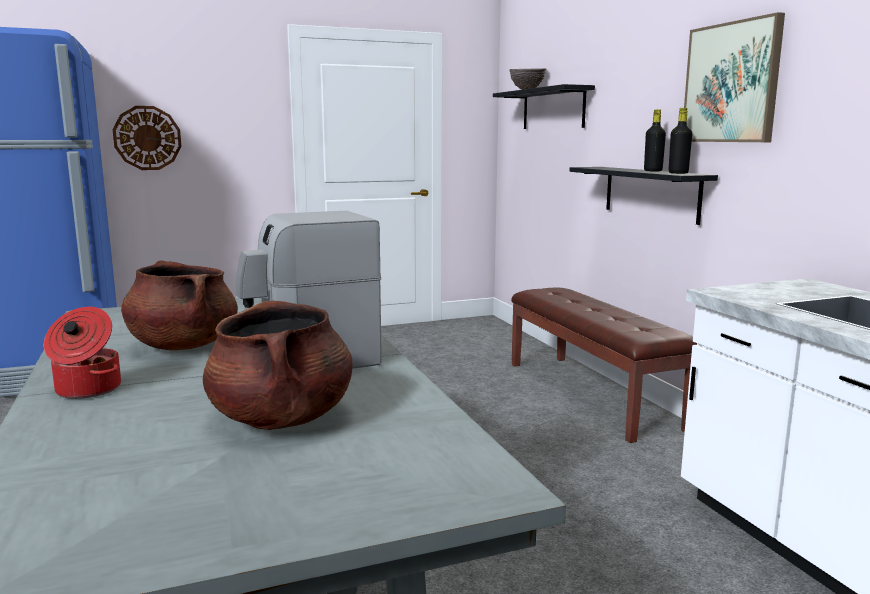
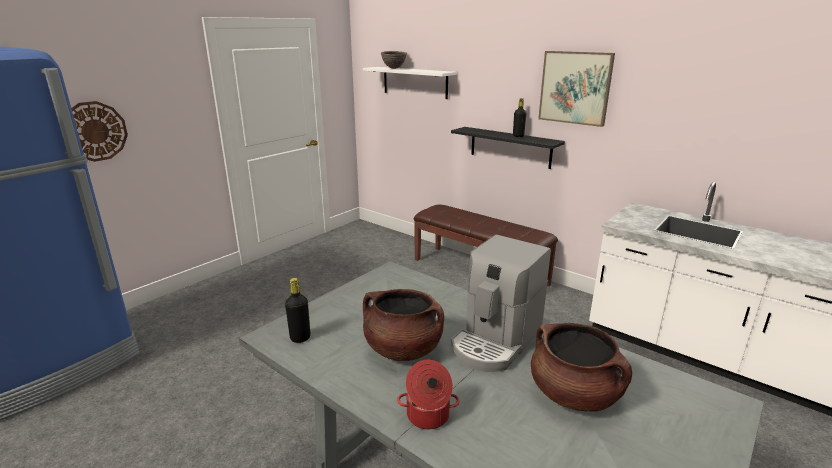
camera: 30 degrees left, 10 degrees up
(553, 109) = (415, 82): black shelf -> white shelf
(678, 173) = (541, 140): black bottle -> black bottle (300, 338)

